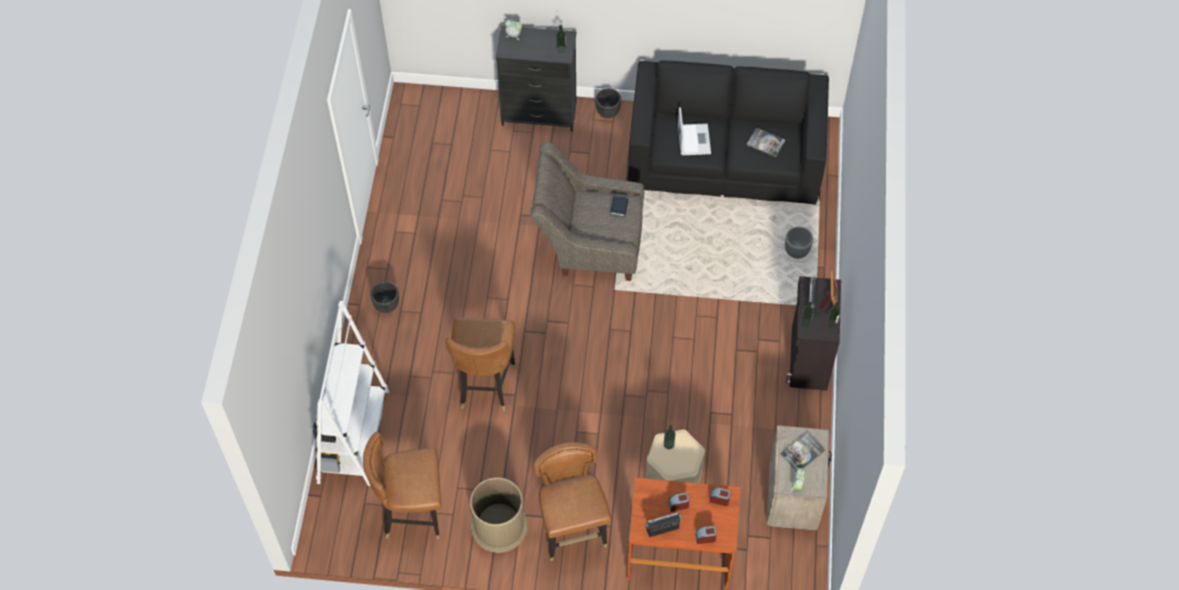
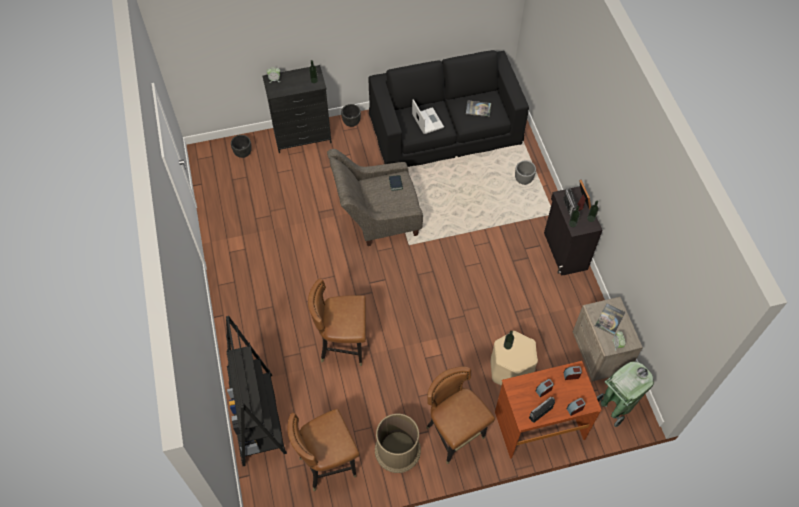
camera: 20 degrees left, 0 degrees up
(353, 436) = (257, 418): white bookcase -> black bookcase
(387, 306) = (244, 309): black planter -> black planter (243, 153)
(485, 385) = (343, 345): brown chair -> brown chair turned 105 degrees clockwise
(783, 563) = (615, 405): none -> green trash can

